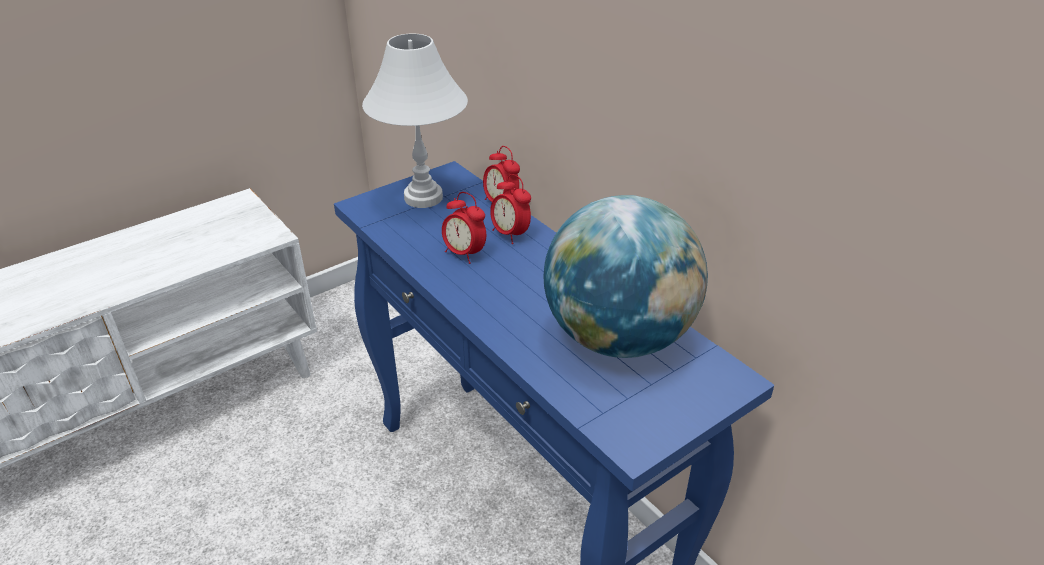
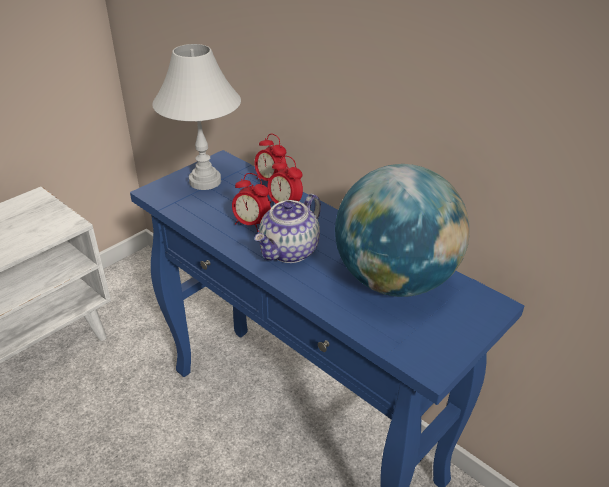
camera: 10 degrees left, 0 degrees up
(501, 290) = (290, 251): none -> teapot

